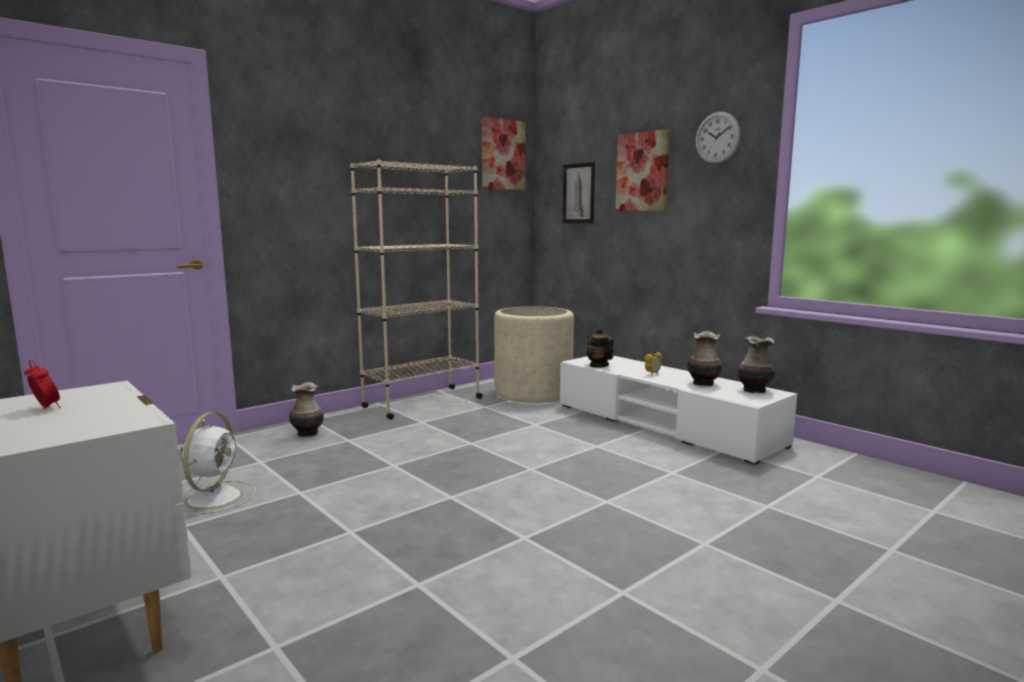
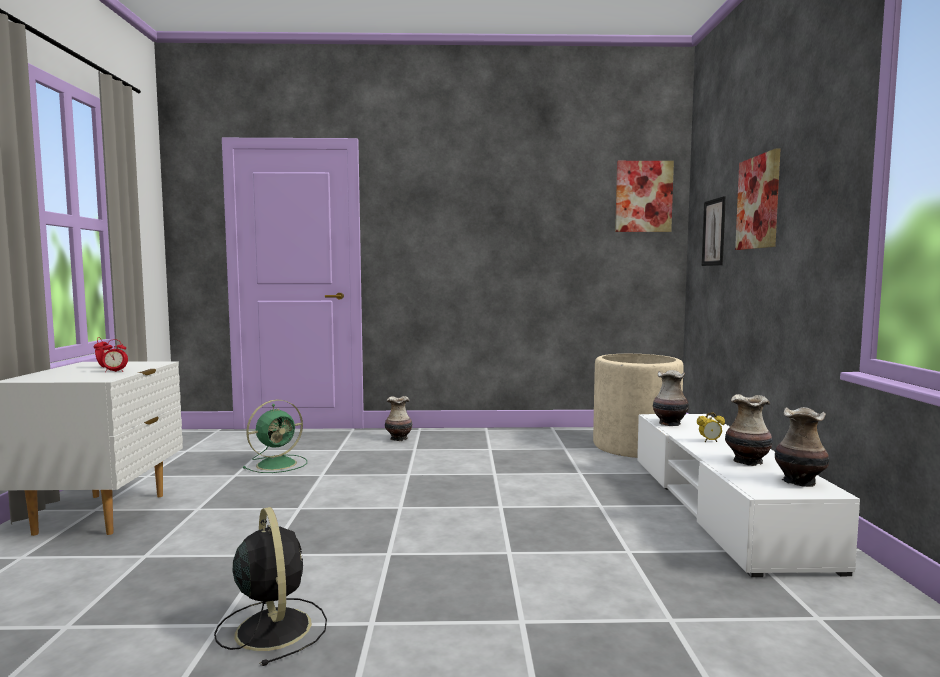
camera: 40 degrees right, 5 degrees down
(102, 410) = (115, 371): none -> alarm clock
(215, 497) = (278, 464): white fan -> green fan
(422, 403) = (519, 435): beige bookcase -> none
(560, 634) = (272, 627): none -> black fan
(599, 365) = (669, 423): teapot -> vase
(717, 137) = (818, 151): wall clock -> none

